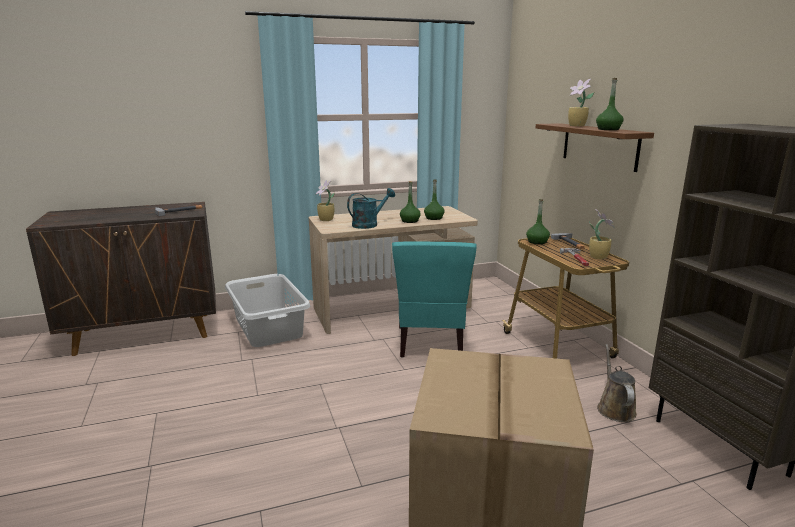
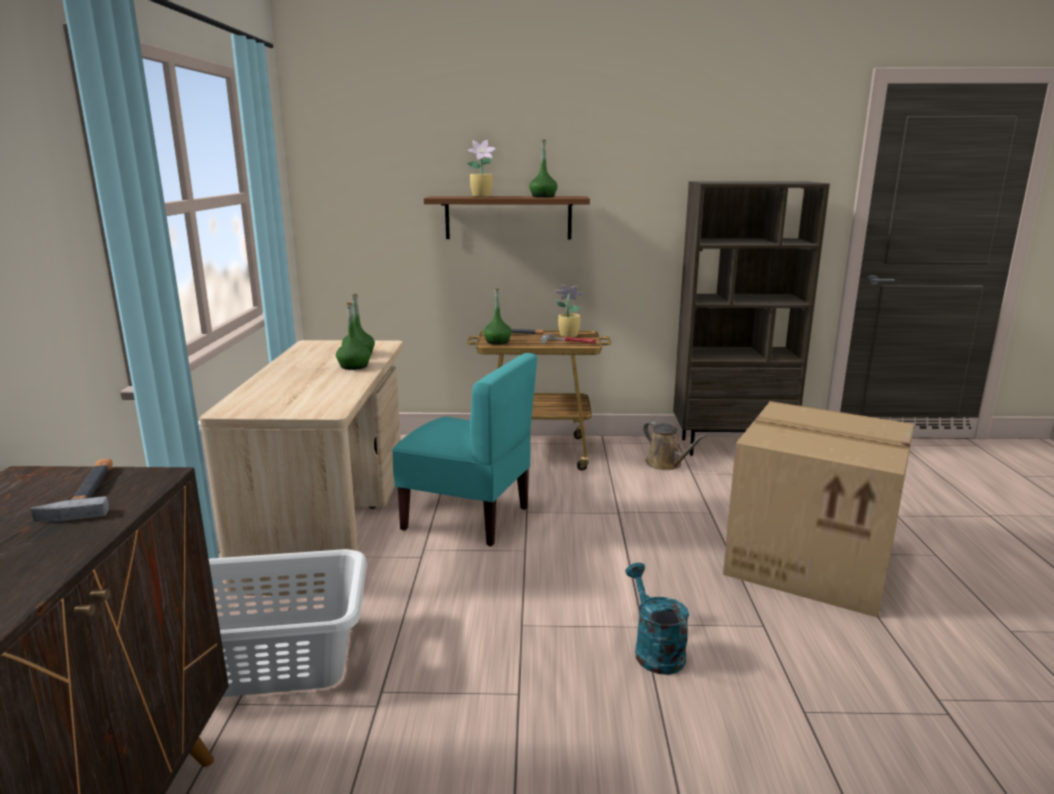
camera: 70 degrees left, 0 degrees up
(326, 220) = (255, 408): potted plant -> none
(369, 224) = (336, 387): turquoise watering can -> turquoise watering can (654, 650)
(614, 408) = (666, 464): brown watering can -> brown watering can turned 150 degrees counterclockwise

